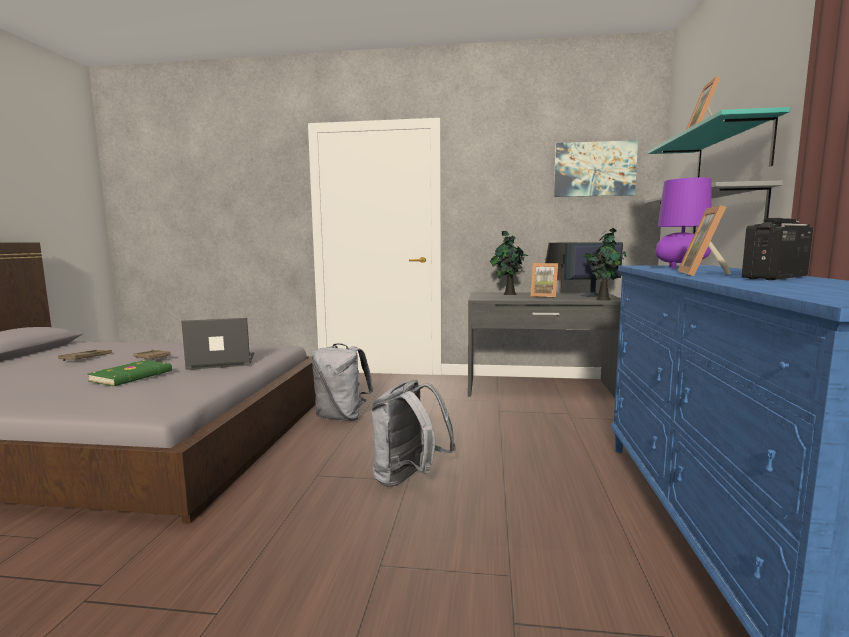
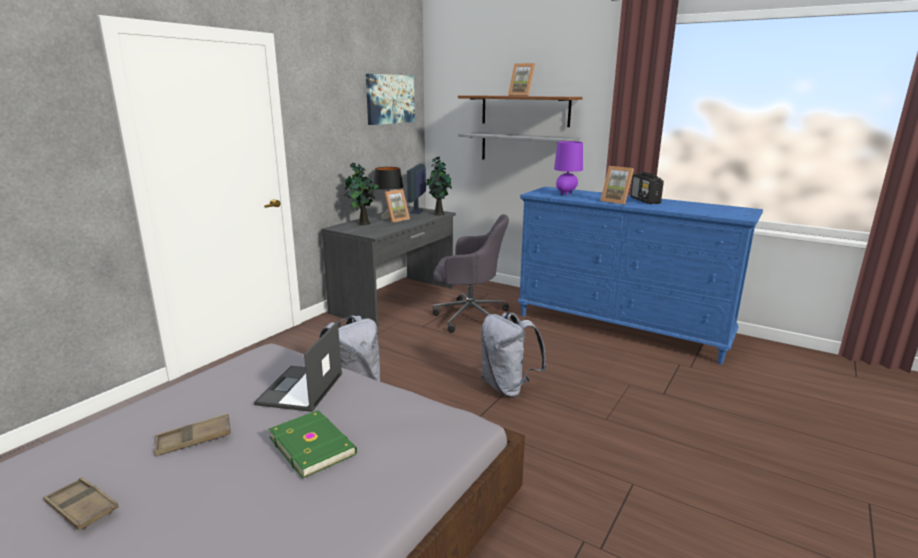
camera: 65 degrees left, 10 degrees up
(559, 424) = (469, 316): none -> grey office chair
(731, 154) = (525, 110): turquoise shelf -> brown shelf

